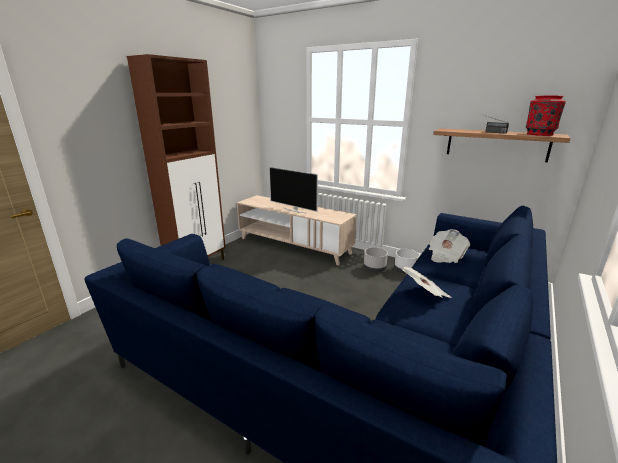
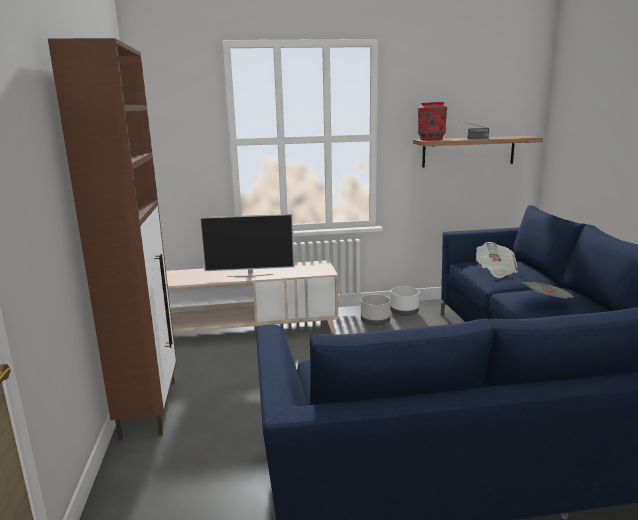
camera: 40 degrees left, 5 degrees down
(539, 134) = (511, 137): red vase -> red vase (431, 139)

